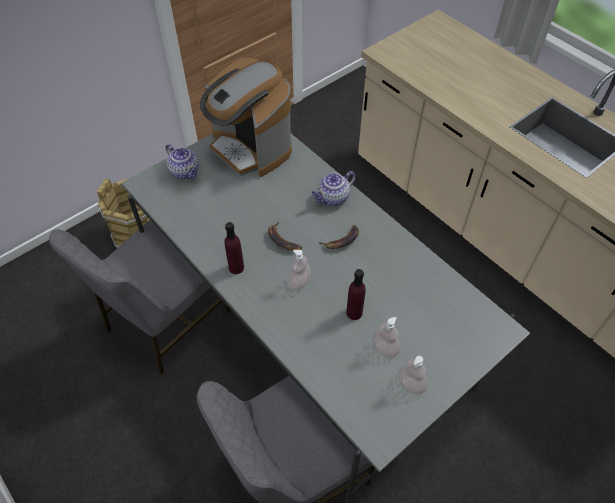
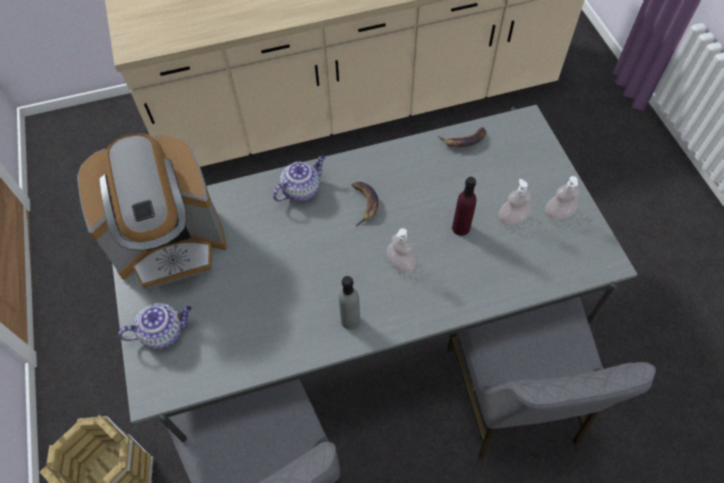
camera: 65 degrees left, 5 degrees up
(236, 267) = (350, 320): purple bottle -> grey bottle
(282, 240) = (335, 259): banana -> banana (464, 141)
(332, 198) = (301, 190): teapot -> teapot turned 120 degrees counterclockwise

